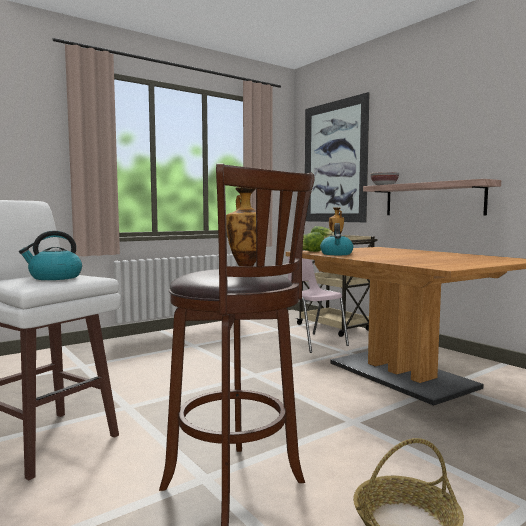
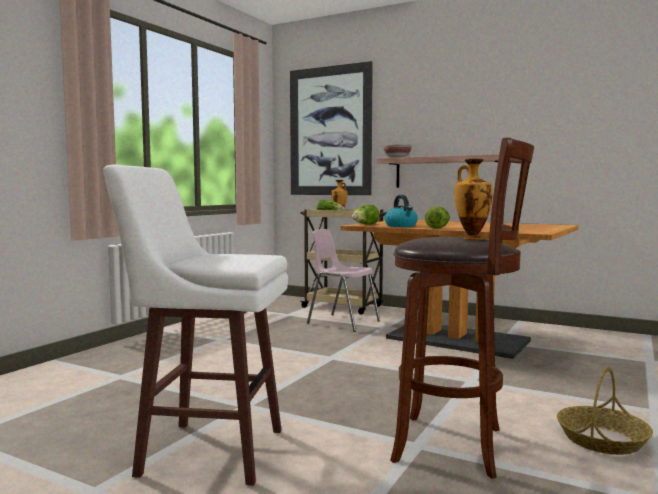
camera: 25 degrees left, 0 degrees up
(55, 277) = (236, 256): kettle -> none
(363, 257) = (437, 227): none -> lettuce

